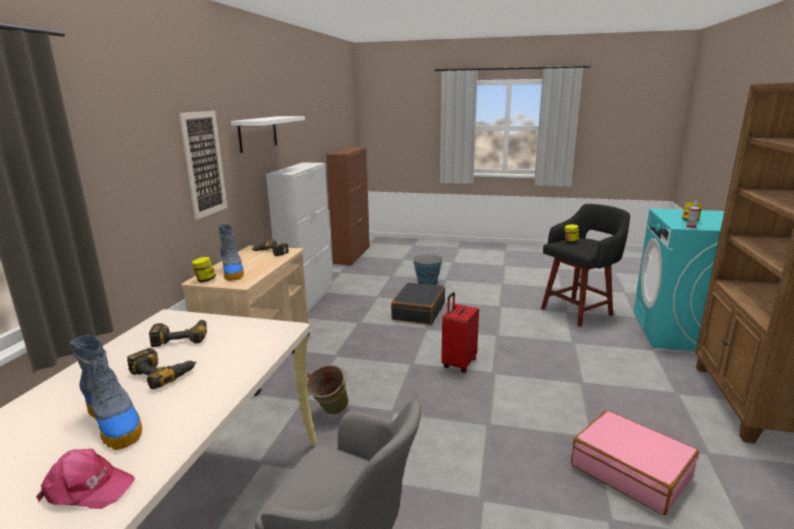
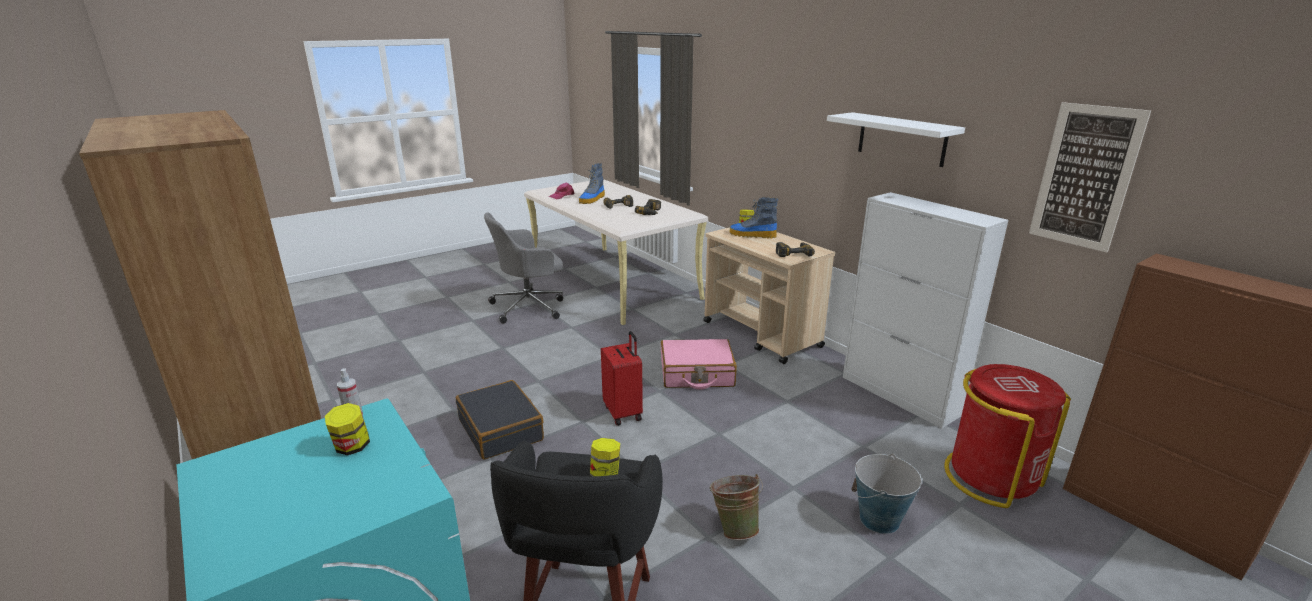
camera: 130 degrees right, 5 degrees up
(115, 424) = (592, 199): boot -> boot turned 60 degrees counterclockwise
(204, 164) = (803, 144): picture -> picture (1085, 177)
(329, 413) = (645, 336): green bucket -> green bucket (734, 528)
(362, 274) = (990, 477): none -> red trash can
(418, 311) = (774, 453): black suitcase -> black suitcase (501, 429)
(630, 471) = (417, 401): pink suitcase -> pink suitcase (696, 374)

